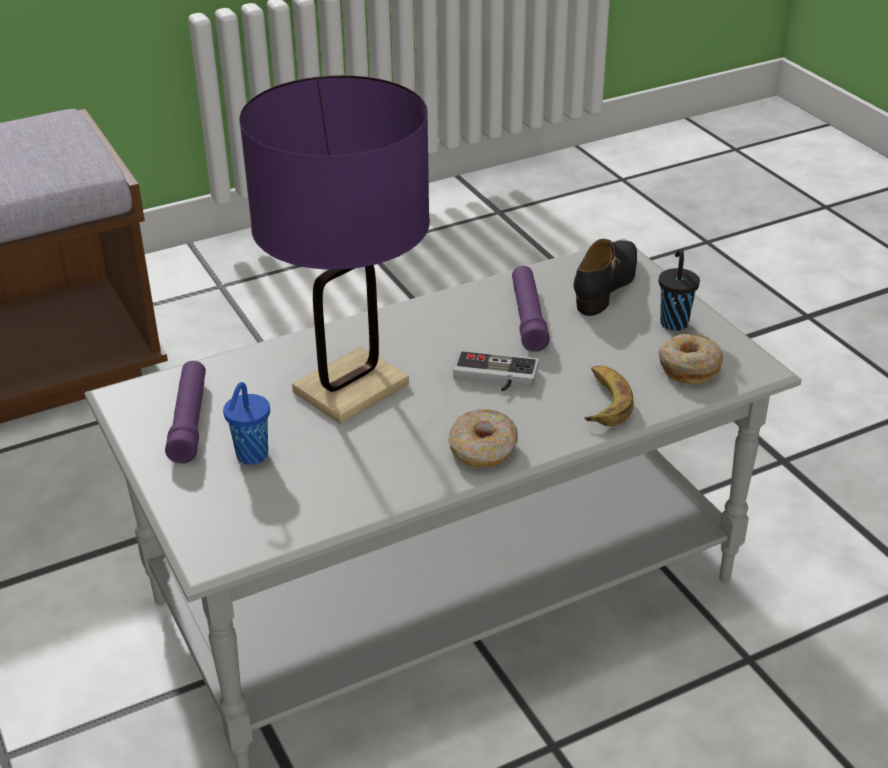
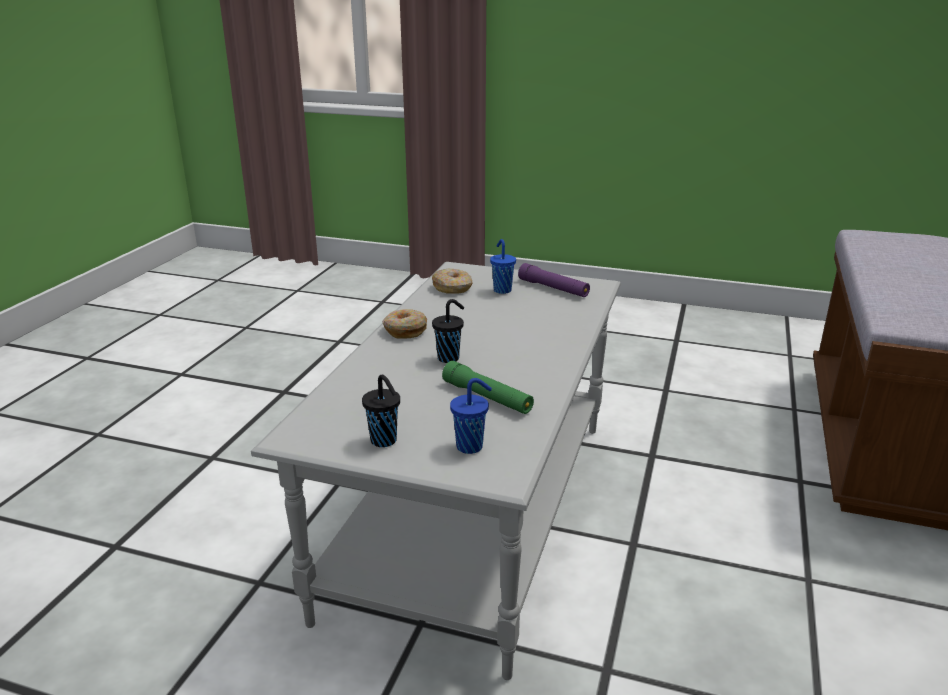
camera: 135 degrees right, 10 degrees down
(351, 388) = (513, 324): purple table lamp -> none
(494, 379) = (449, 358): game controller -> black cup
(528, 317) = (487, 397): purple flashlight -> green flashlight
(604, 401) = (370, 374): banana -> none
(607, 284) = (471, 446): black shoe -> blue cup
(688, 367) = (339, 415): donut -> donut (452, 288)

